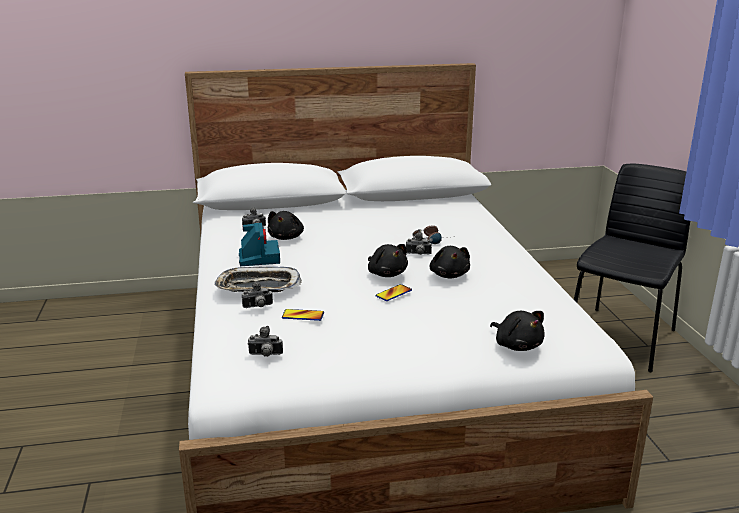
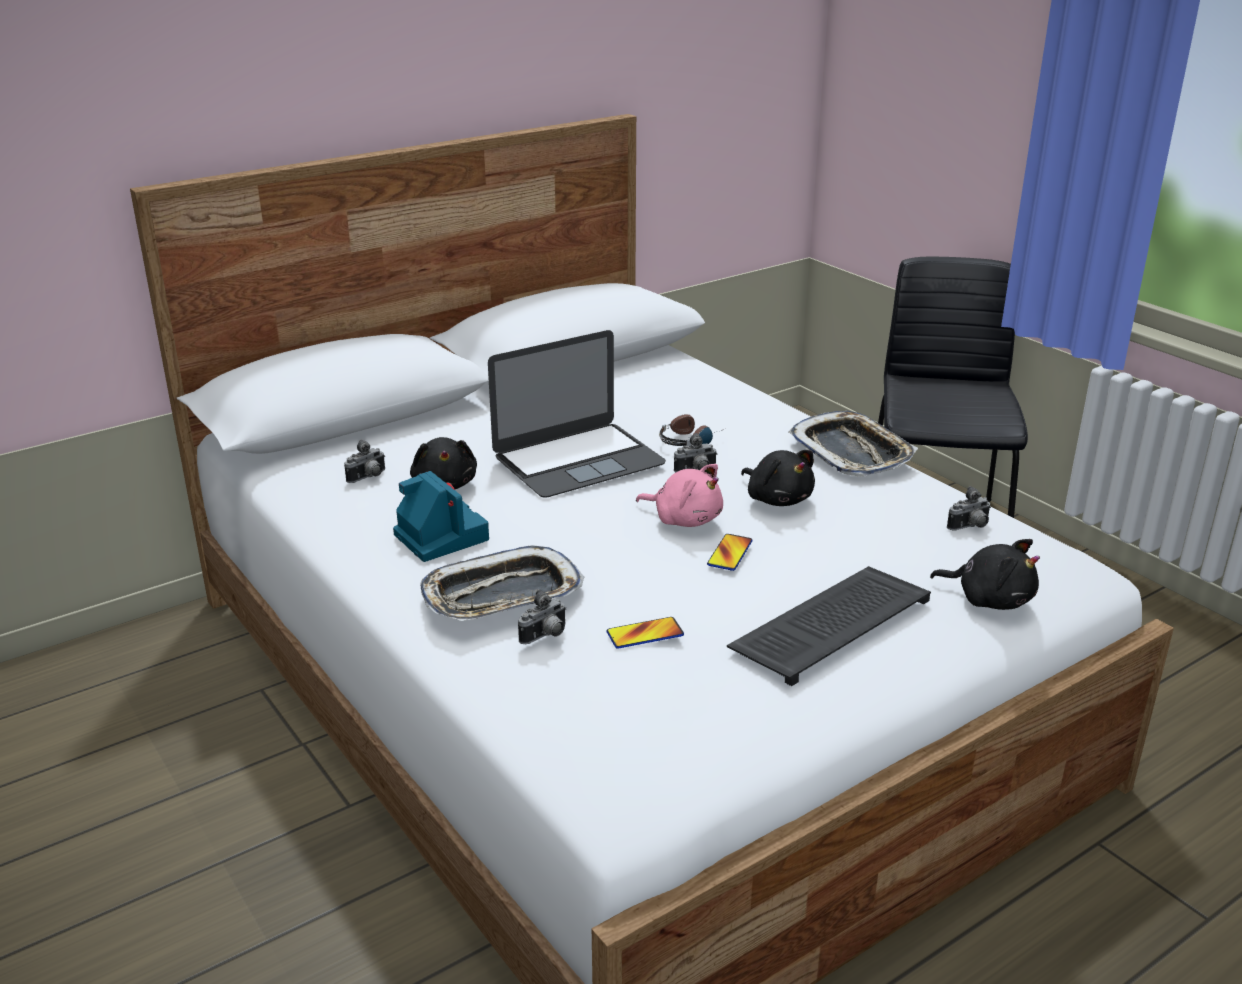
camera: 25 degrees left, 5 degrees up
(265, 355) = (653, 726): camera -> camera (970, 527)
(361, 238) = (578, 460): none -> laptop
(386, 274) = (684, 519): black plush toy -> pink plush toy
(409, 335) = (831, 624): none -> keyboard
(517, 261) = (852, 452): none -> tray

